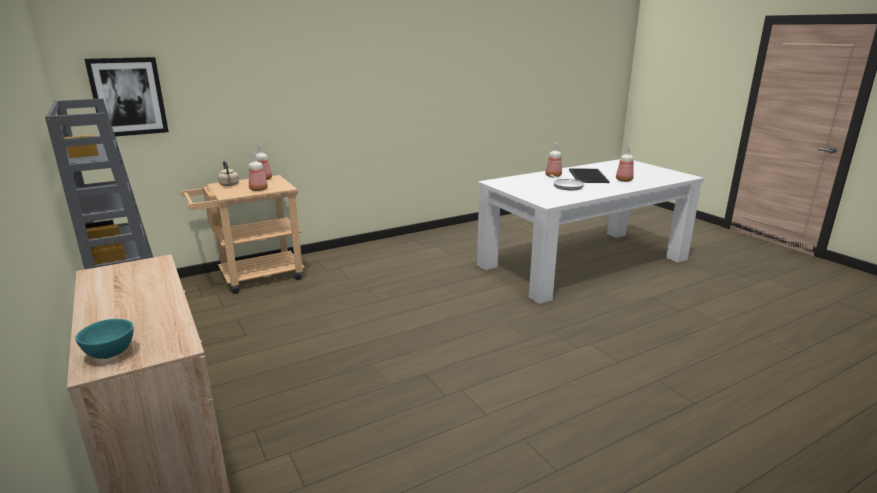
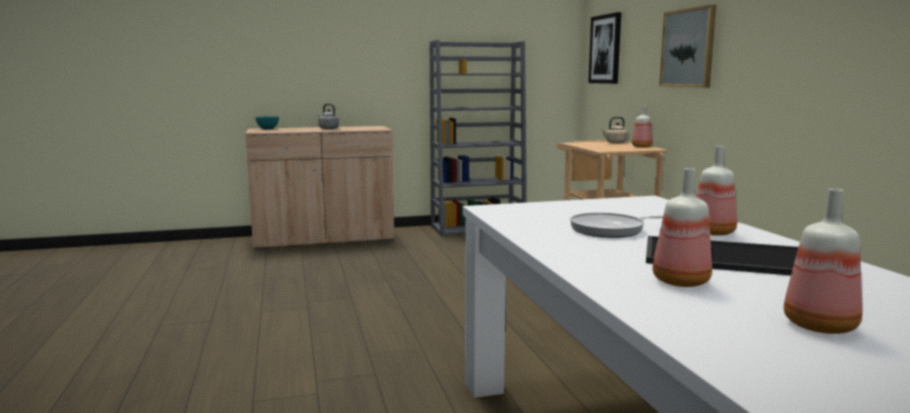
camera: 105 degrees right, 10 degrees down
(129, 299) = (328, 128): none -> grey kettle
(259, 189) = (596, 146): bottle -> bottle (822, 326)
(280, 93) = (688, 48): none -> picture

